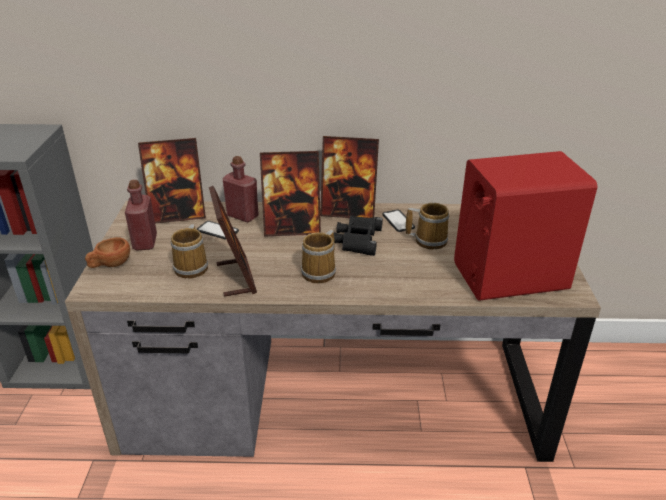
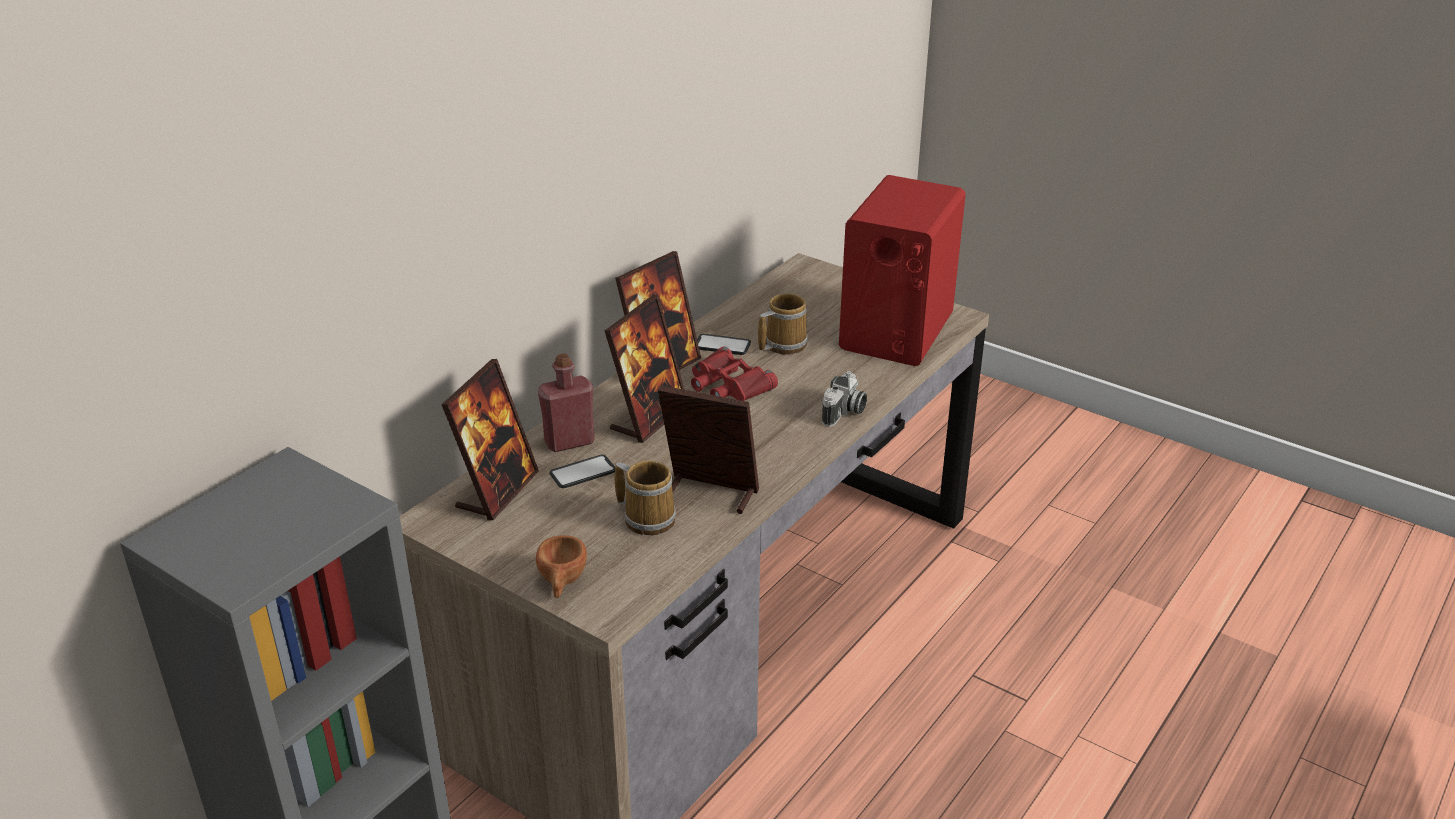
camera: 55 degrees left, 0 degrees up
(145, 242) = (538, 538): red bottle -> none
(321, 272) = (765, 433): mug -> none
(357, 240) = (728, 385): black binoculars -> red binoculars
(380, 293) = (844, 413): none -> camera

